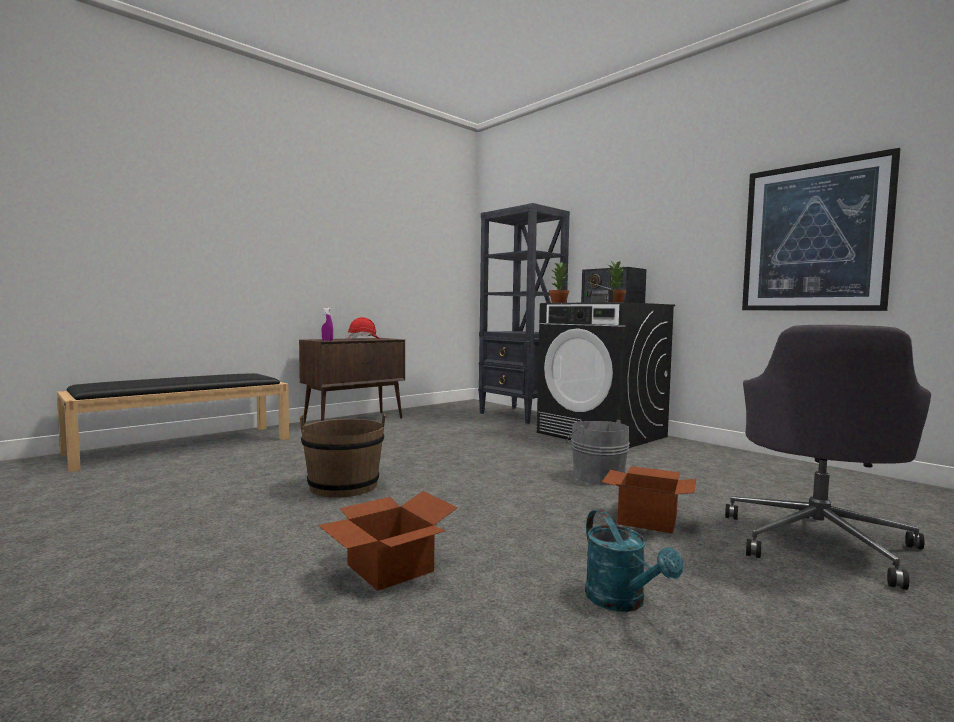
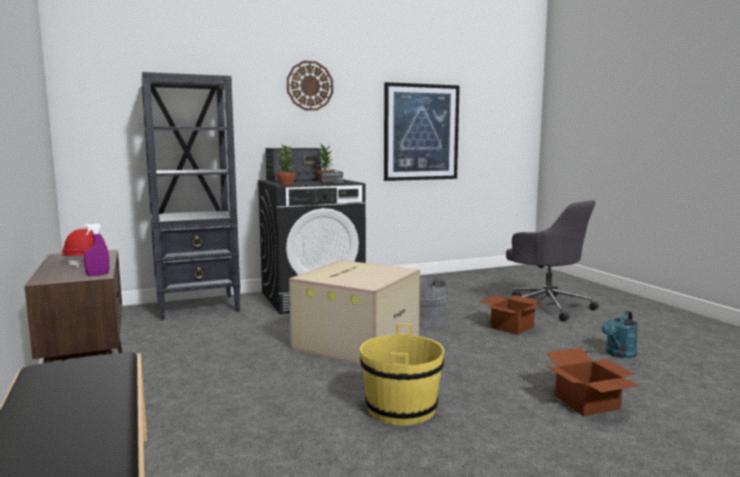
camera: 70 degrees left, 5 degrees up
(343, 486) = (401, 408): brown bucket -> yellow bucket
(494, 459) = (356, 341): none -> cardboard box
(622, 602) = (618, 354): turquoise watering can -> turquoise watering can turned 135 degrees clockwise
(653, 199) = (309, 85): none -> wall clock

